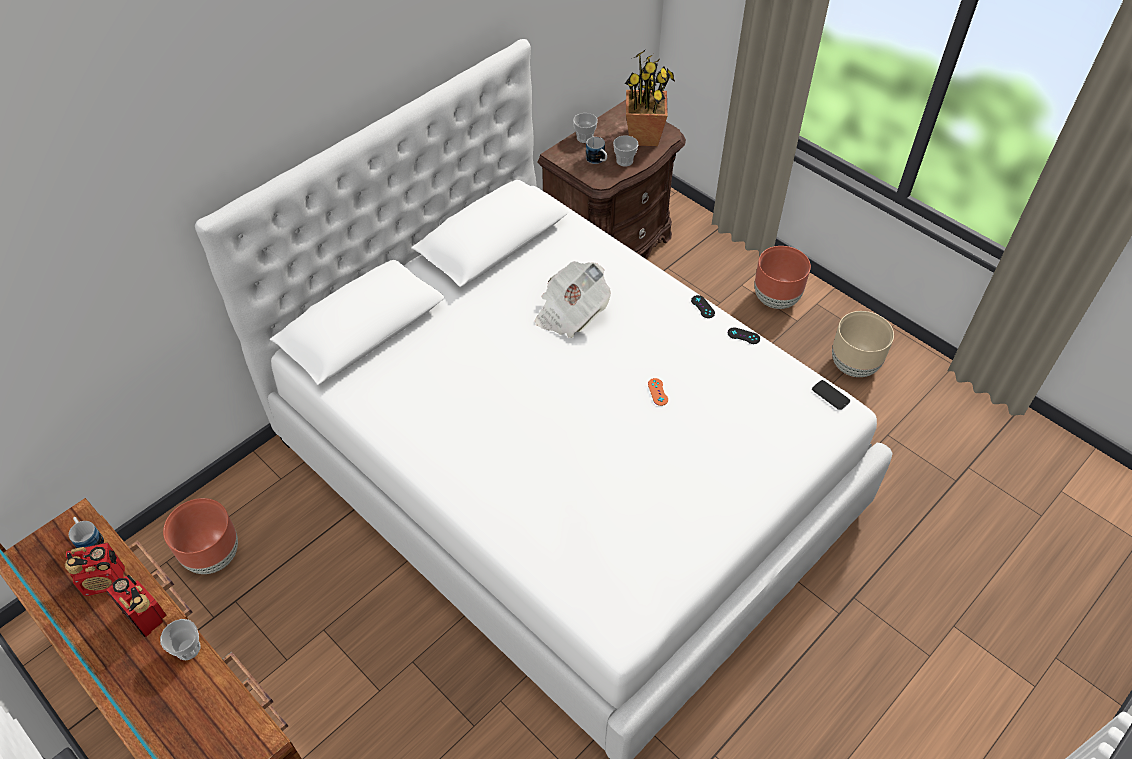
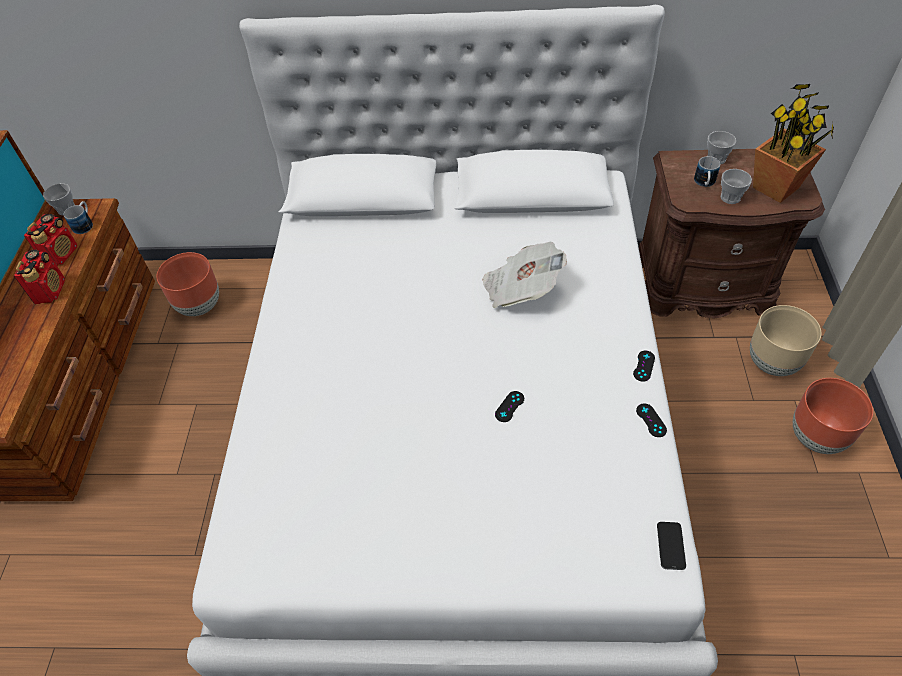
camera: 50 degrees right, 0 degrees up
(105, 581) = (61, 254): radio -> radio turned 105 degrees counterclockwise
(188, 648) = (41, 330): cup -> cup (67, 209)
(658, 392) = (509, 406): orange game controller -> black game controller
(854, 365) = (833, 560): beige planter -> beige planter (773, 363)

